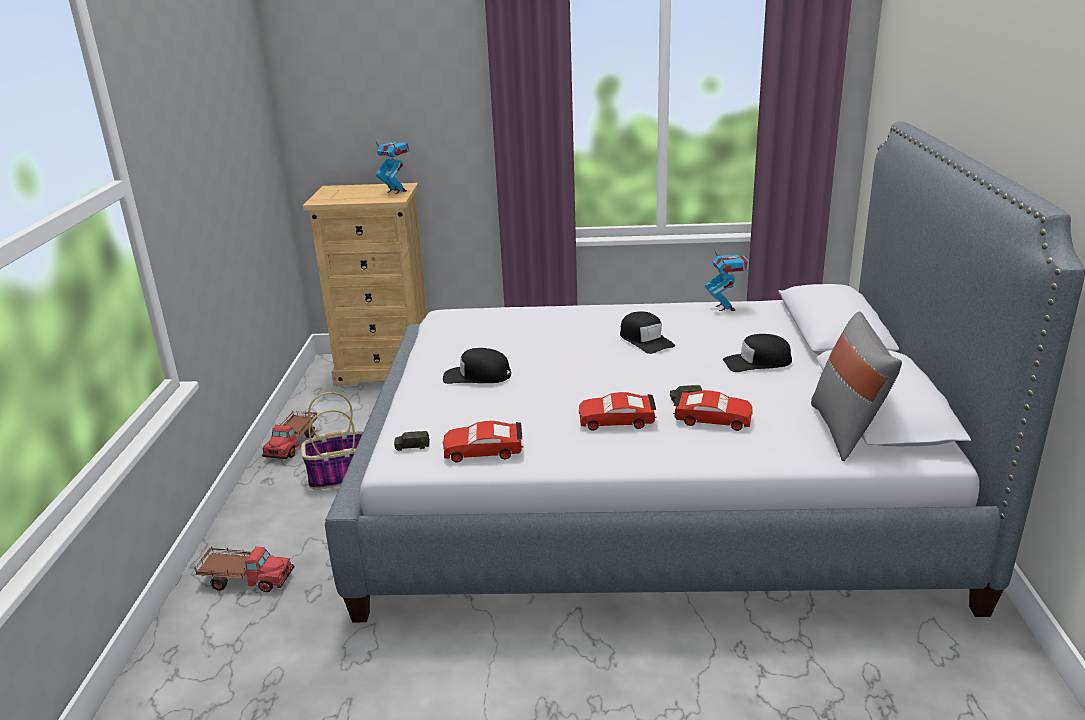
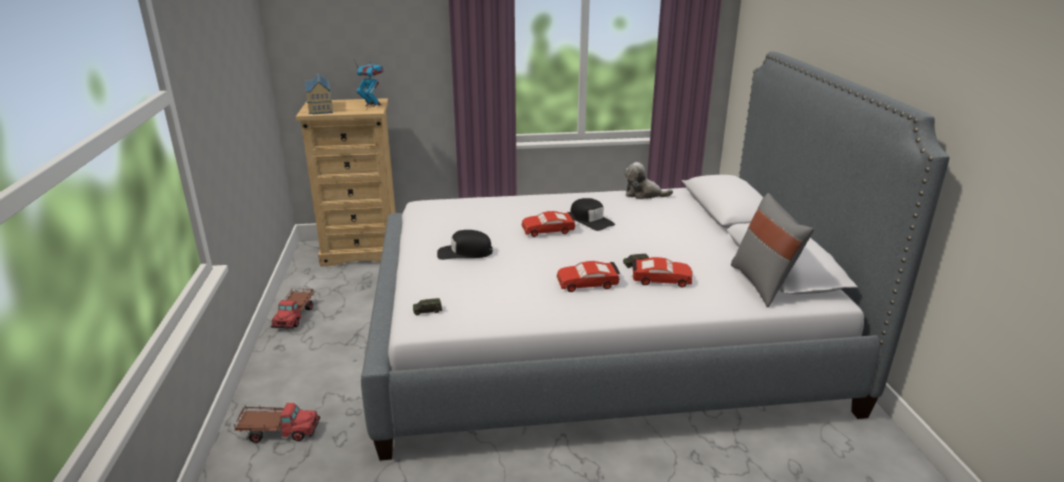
camera: 10 degrees left, 0 degrees up
(333, 196) = (319, 108): none -> toy house
(342, 476) = (343, 340): basket -> none
(483, 450) = (488, 312): red toy car -> red toy car (548, 230)
(725, 308) = (643, 194): toy robot -> plush toy
(757, 362) = (680, 235): black cap -> none

